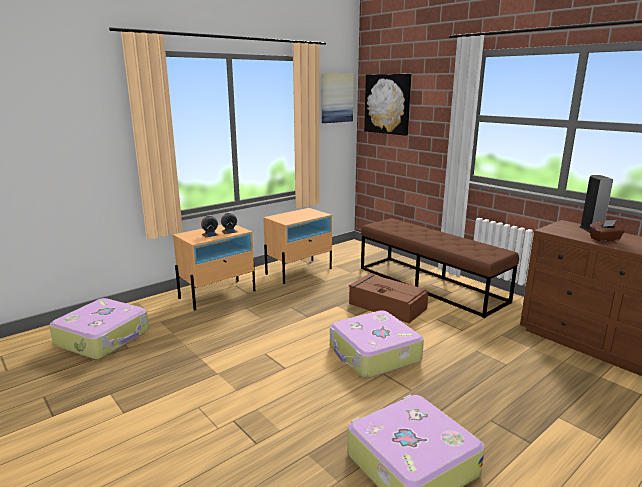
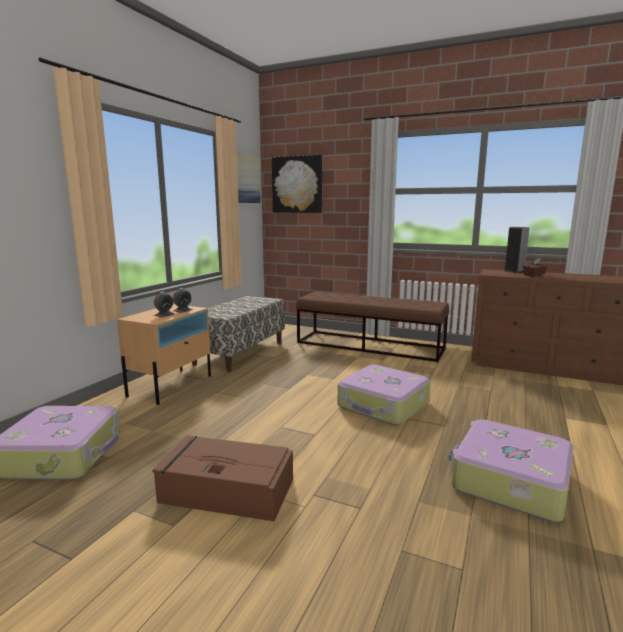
camera: 25 degrees left, 5 degrees down
(299, 271) = (239, 353): beige nightstand -> bench
(386, 306) = (351, 367): brown storage box -> brown storage box (225, 490)

